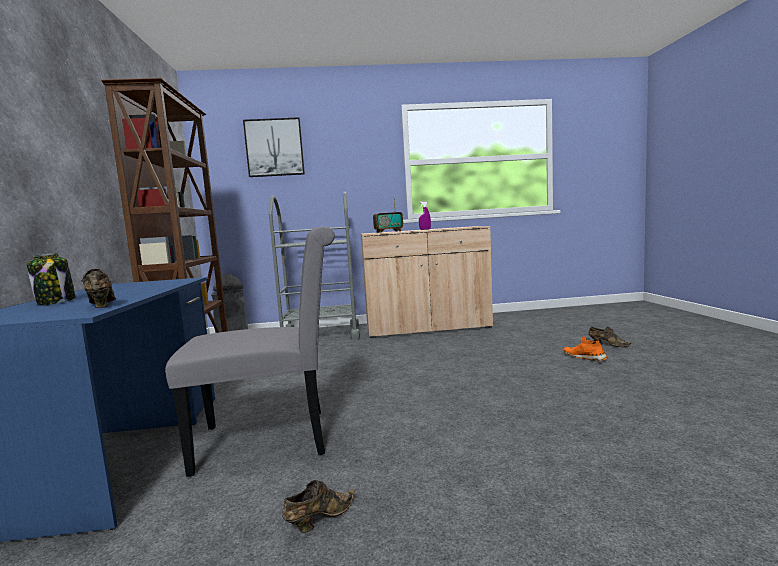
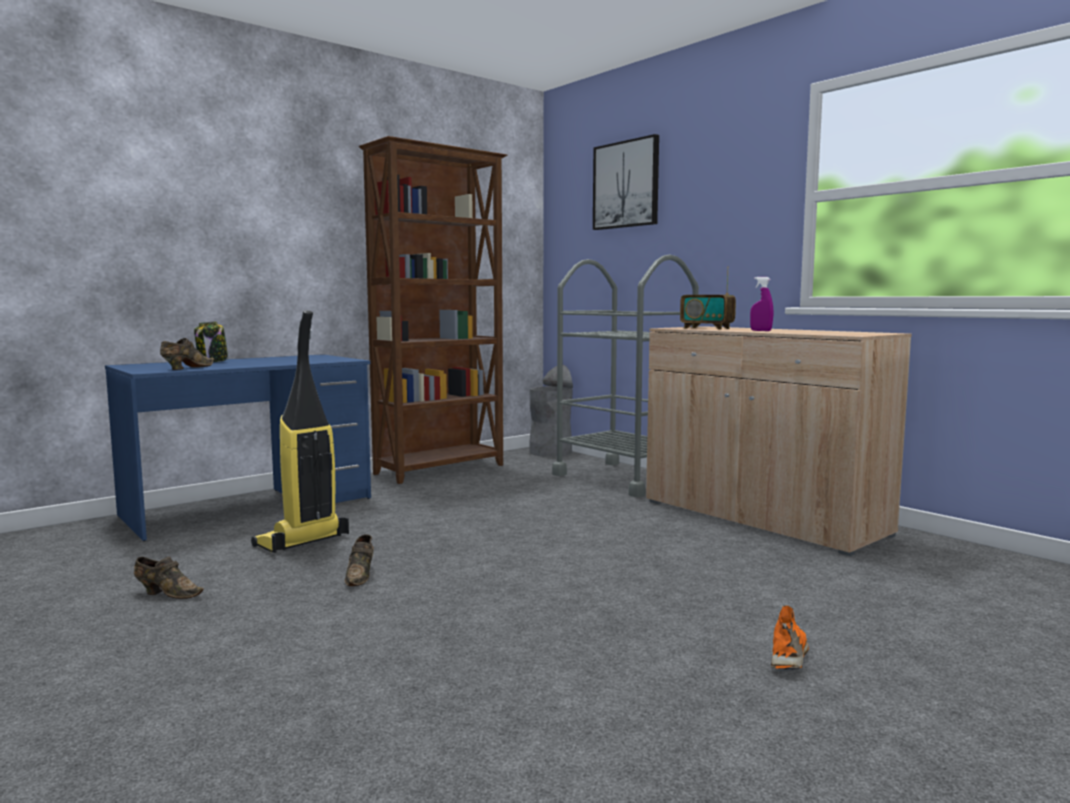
camera: 55 degrees right, 0 degrees up
(274, 438) = (301, 541): grey chair -> vacuum cleaner
(607, 345) = (923, 669): brown shoe -> brown shoe (361, 576)

